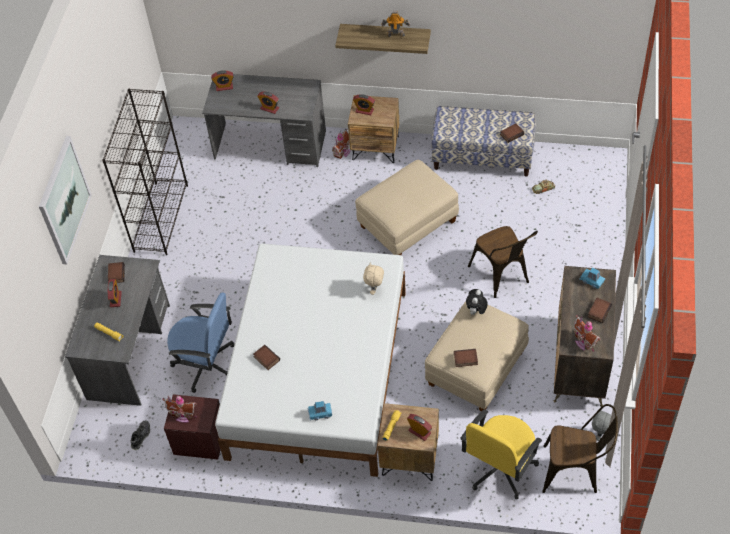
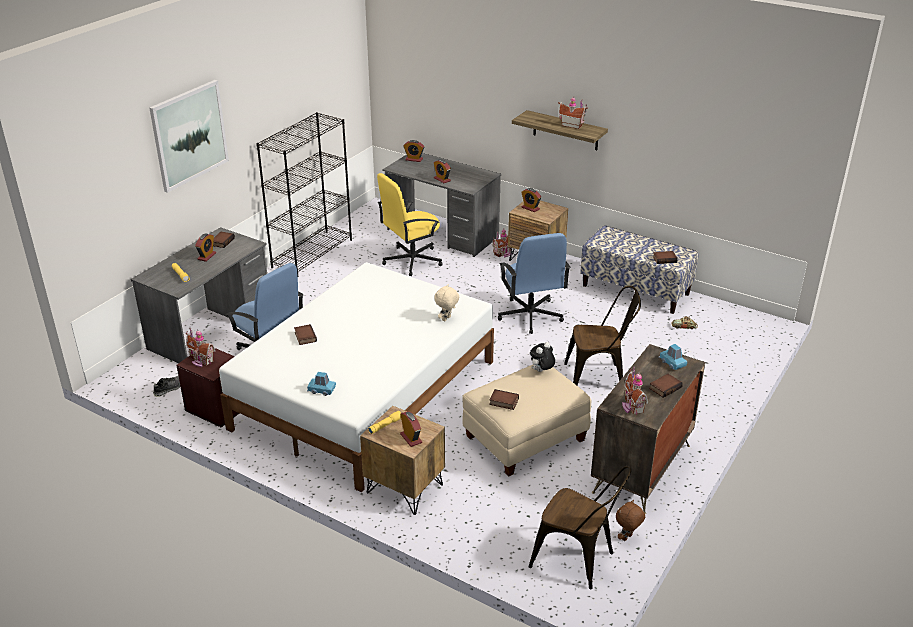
camera: 20 degrees right, 20 degrees down
(395, 34) = (572, 125): toy robot -> toy house
(408, 225) = (530, 316): beige ottoman -> blue office chair
(499, 468) = (494, 529): yellow office chair -> yellow office chair (411, 260)
(502, 277) = (599, 378): brown chair -> brown chair turned 90 degrees counterclockwise
(600, 434) = (627, 538): grey plush toy -> brown plush toy

